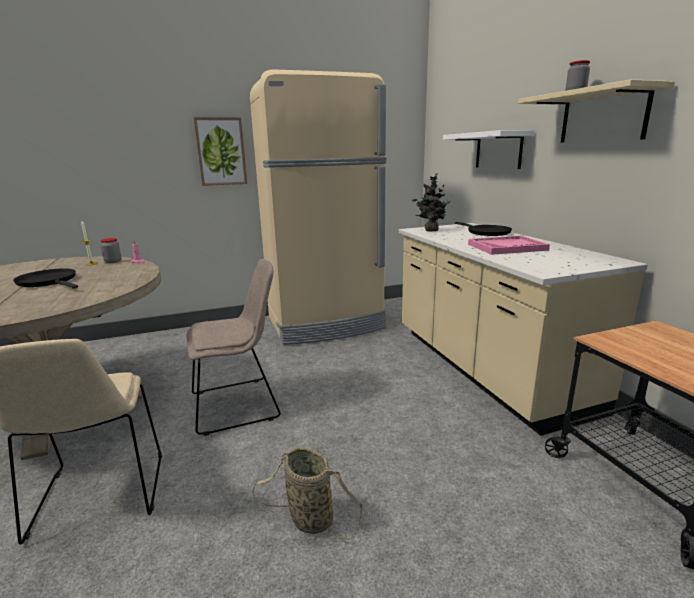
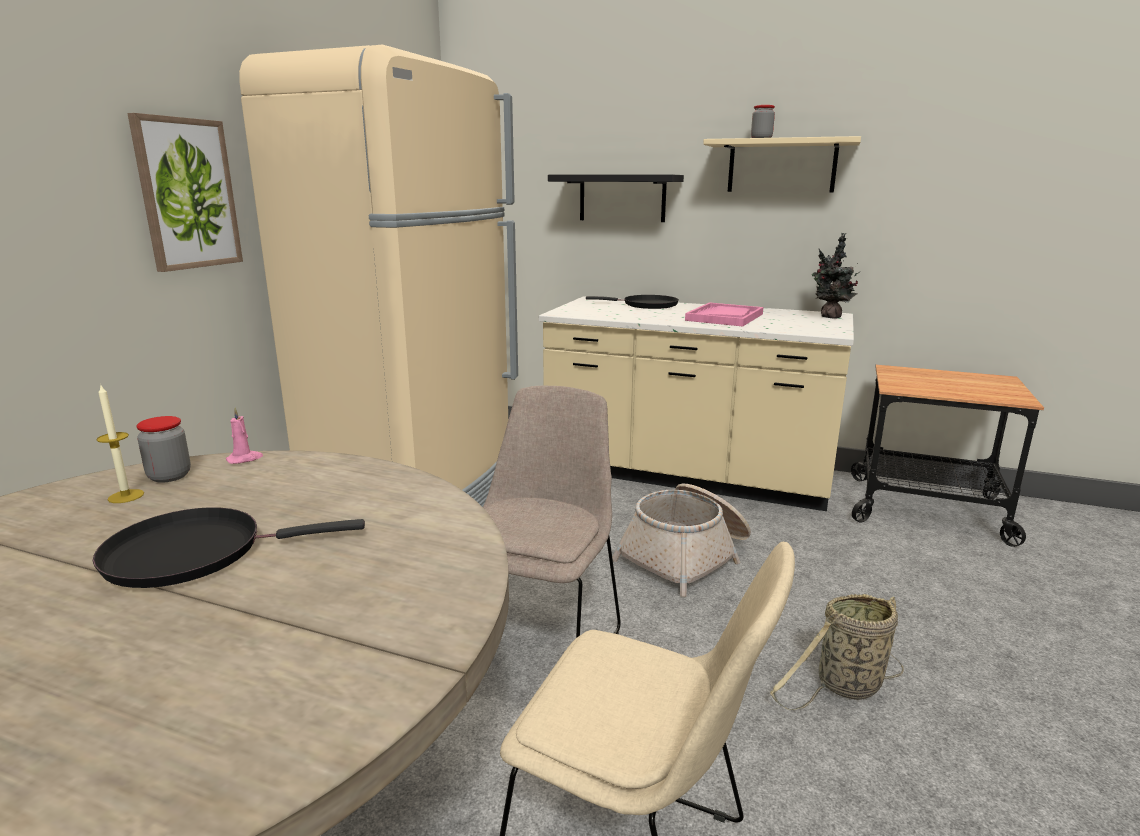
camera: 50 degrees left, 0 degrees up
(381, 407) = (686, 556): none -> basket
(430, 230) = (584, 311): potted plant -> potted plant (830, 317)
(498, 150) = (622, 198): white shelf -> black shelf

